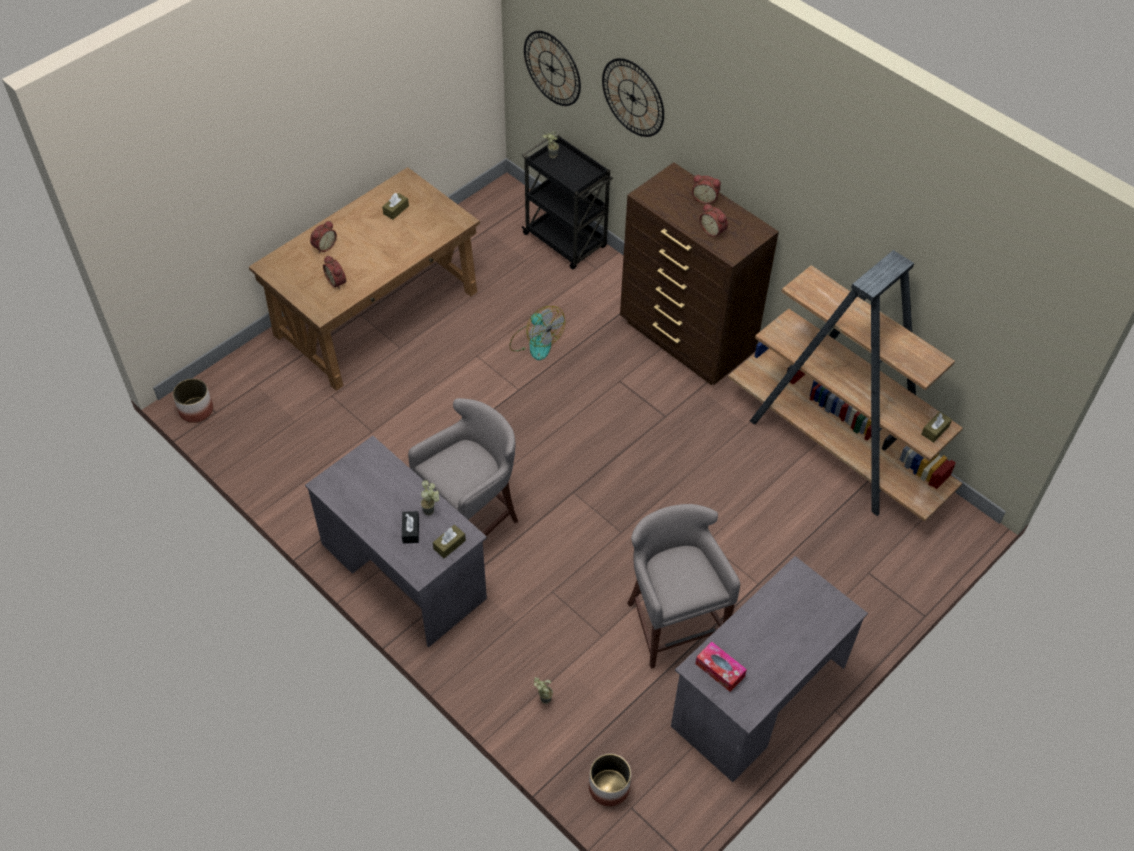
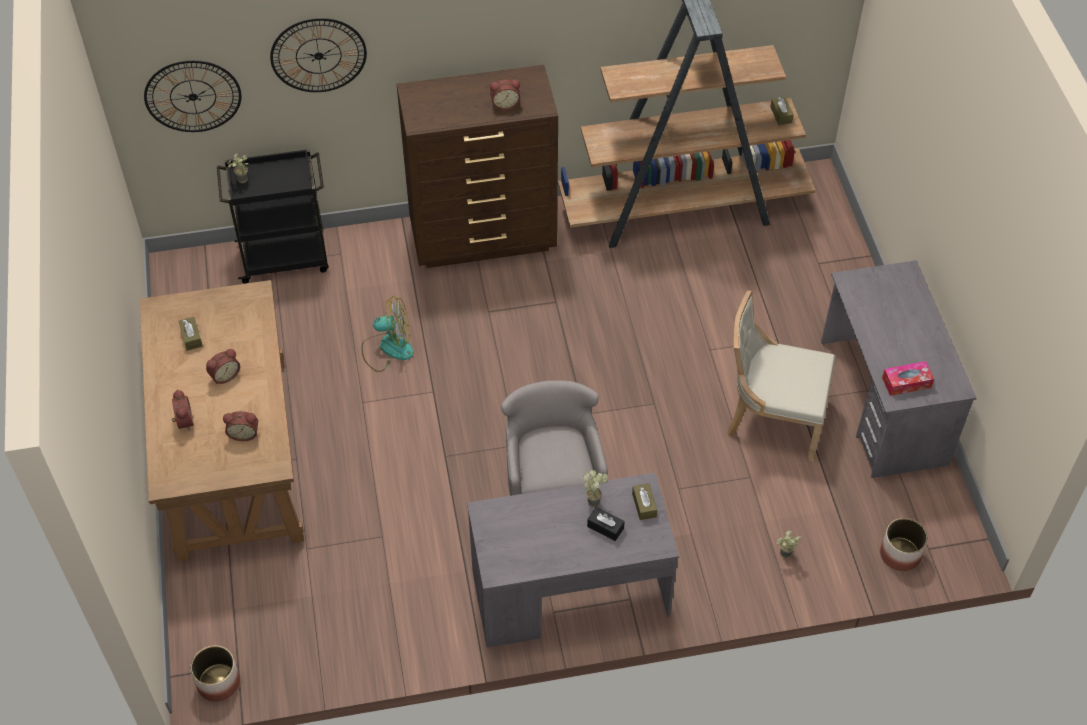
camera: 55 degrees left, 0 degrees up
(672, 621) = (771, 419): grey stool -> beige chair
(705, 198) = (461, 88): alarm clock -> alarm clock (224, 375)

